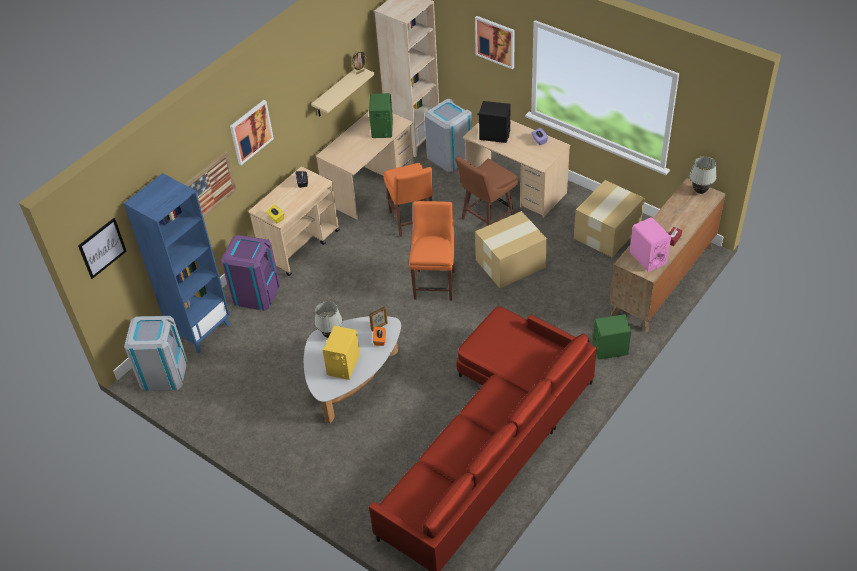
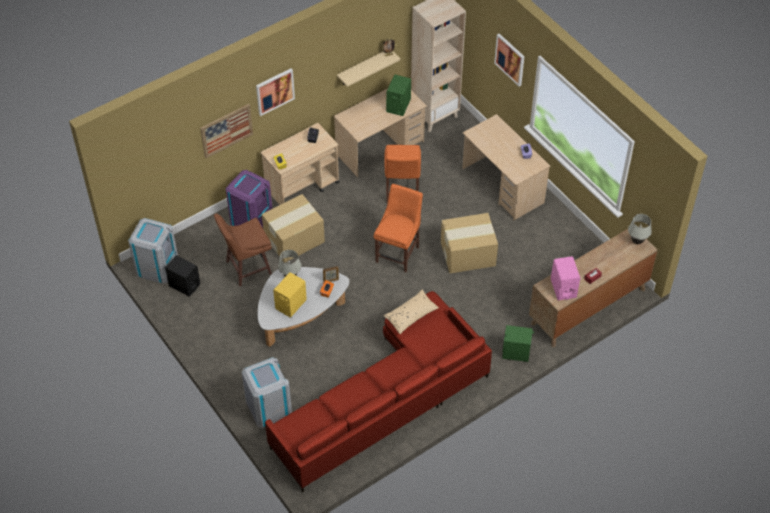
camera: 15 degrees right, 5 degrees up
(102, 248) = (127, 163): picture -> none
(201, 330) = (197, 239): blue bookcase -> none
(449, 156) = (458, 139): grey trash can -> grey trash can (268, 407)
(486, 219) = (465, 207): brown stool -> brown stool (247, 268)
(486, 337) = (411, 315): none -> beige pillow
(494, 135) = (490, 138): black speaker -> black speaker (184, 285)
(608, 232) = (562, 249): cardboard box -> cardboard box (295, 239)

